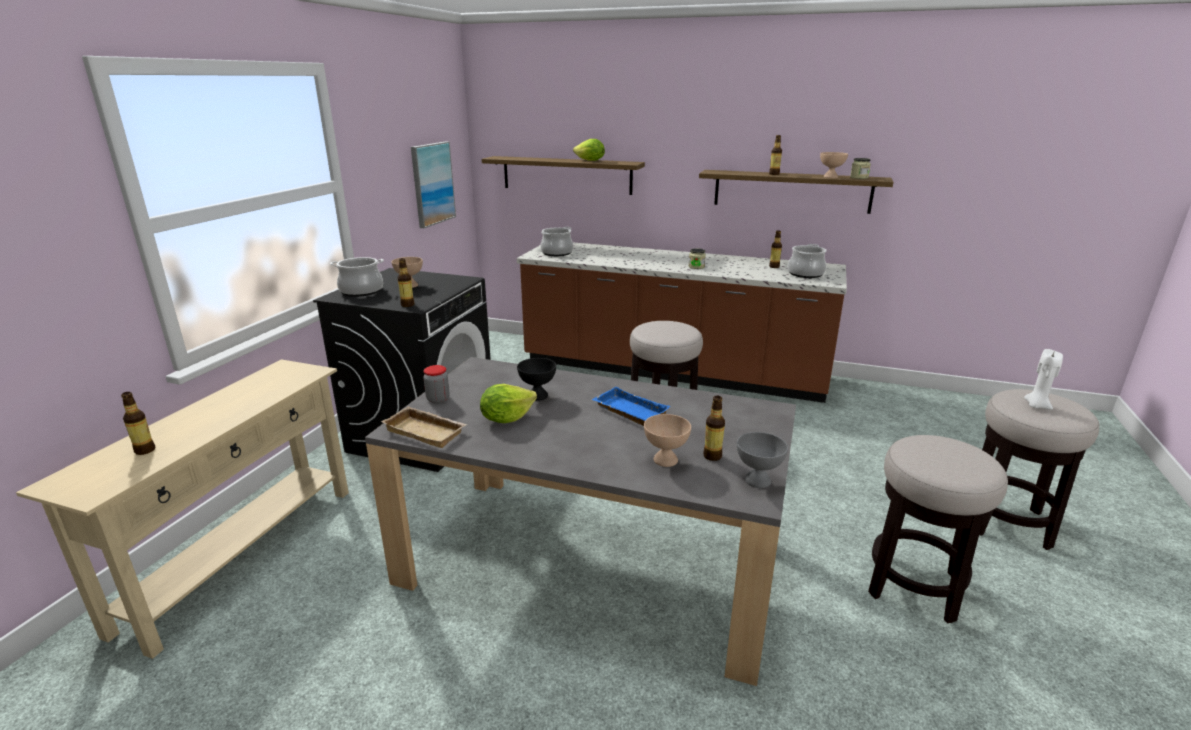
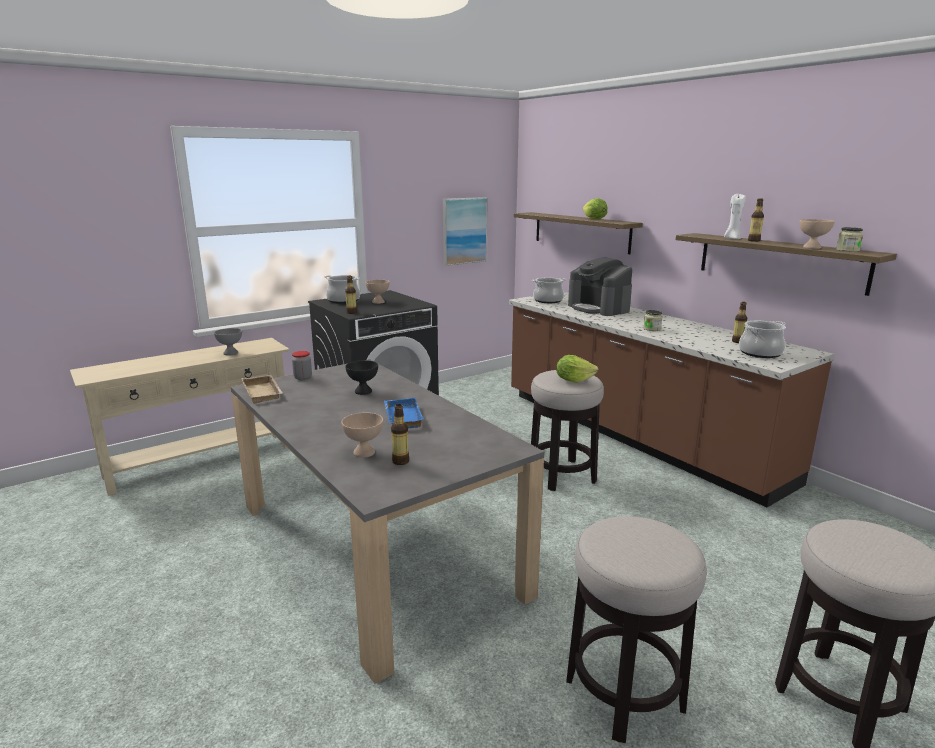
camera: 35 degrees right, 5 degrees down
(145, 450) = (138, 366): bottle -> none
(506, 418) = (319, 399): lettuce -> lettuce (573, 380)
(617, 254) = (599, 308): none -> coffee machine
(758, 481) = (398, 487): grey bowl -> grey bowl (230, 353)
(1036, 406) = (859, 543): white candle -> white candle (732, 239)

